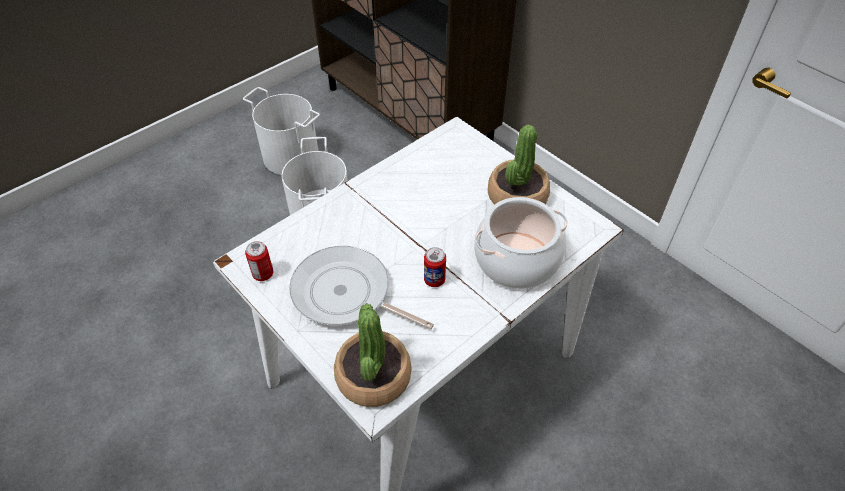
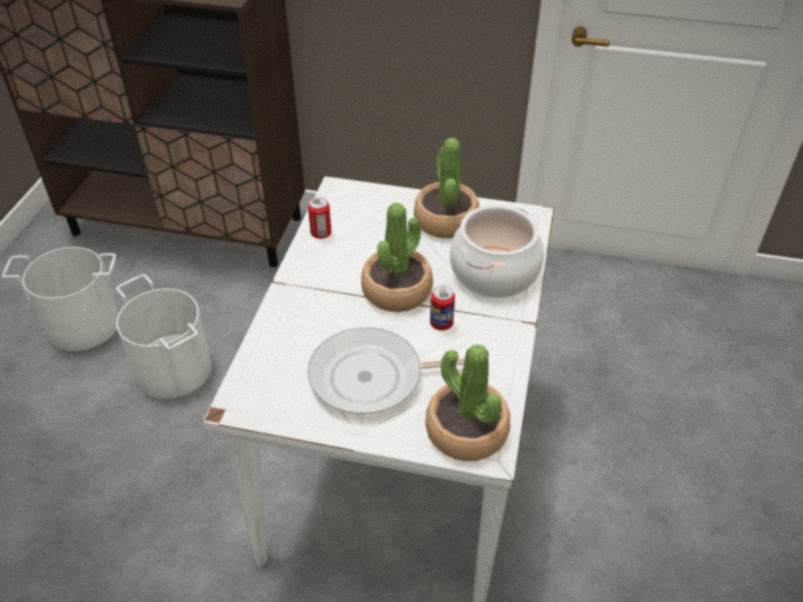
camera: 35 degrees left, 5 degrees down
(263, 274) = (271, 404): can -> can (321, 233)
(425, 235) = (397, 291): none -> potted plant

